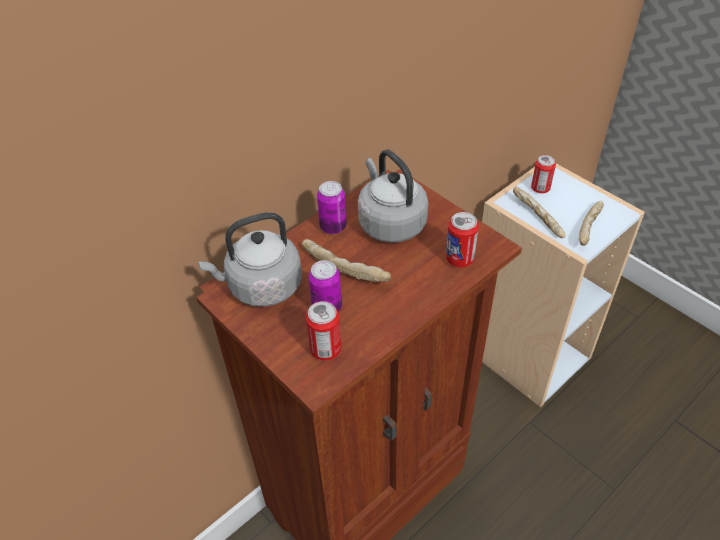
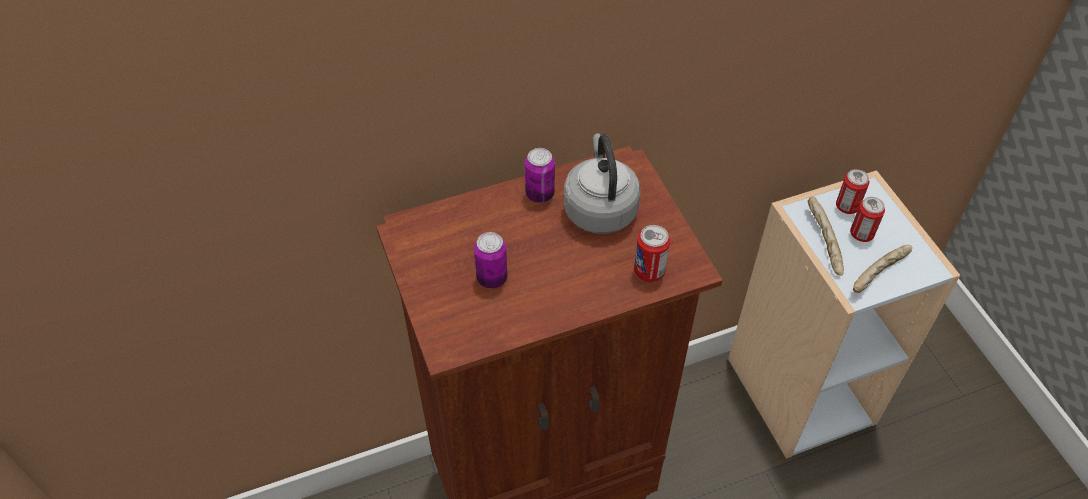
camera: 20 degrees right, 5 degrees up
(261, 287) = (440, 236): grey kettle -> none
(326, 350) = (470, 320): can -> can (861, 234)
(345, 267) = (530, 242): bread -> none

